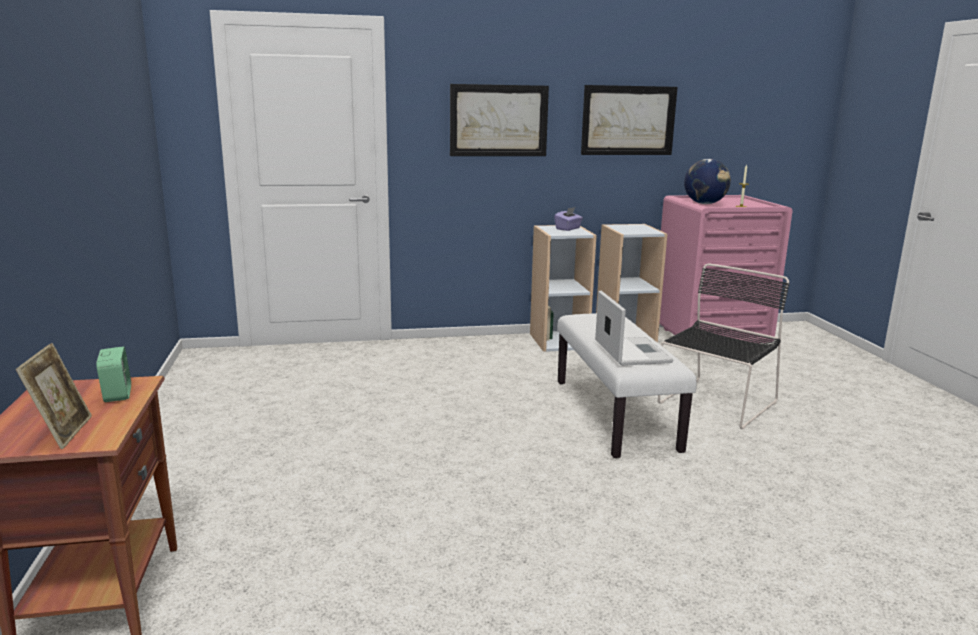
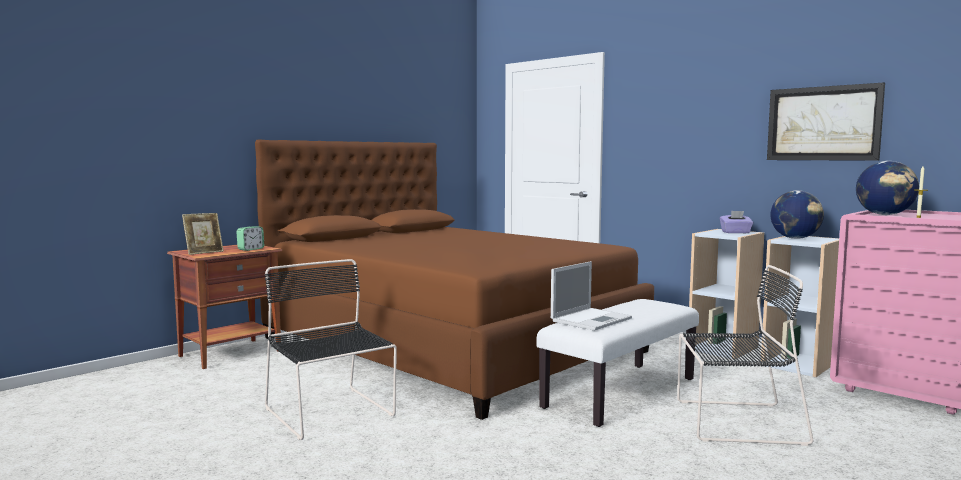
camera: 55 degrees right, 10 degrees down
(359, 431) = (450, 344): none -> brown bed
(498, 120) = (688, 129): picture -> none
(501, 579) = (331, 413): none -> black chair
(626, 229) = (795, 238): none -> globe

